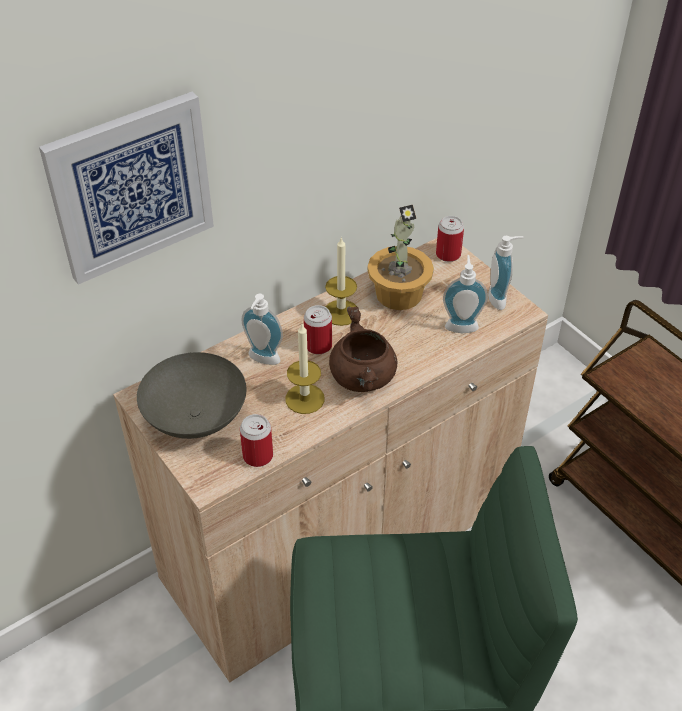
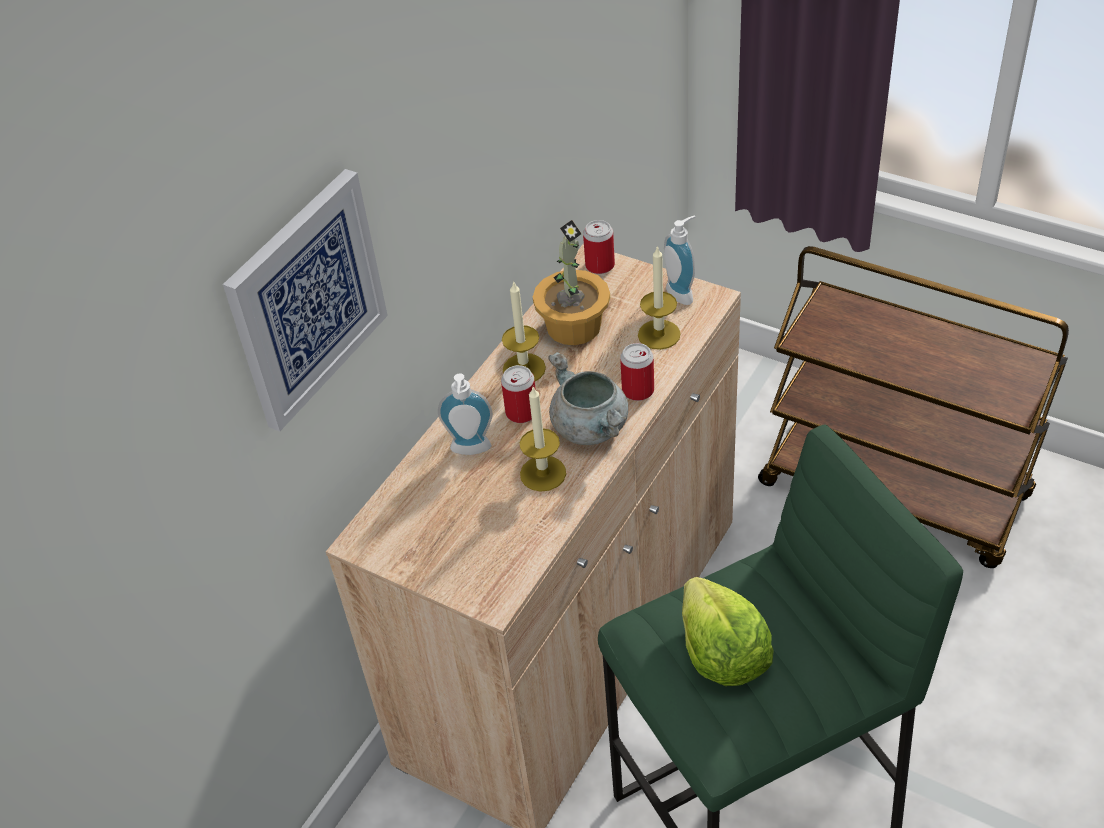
camera: 20 degrees left, 0 degrees up
(196, 419) = (438, 540): grey bowl -> none
(258, 456) = (531, 551): can -> can (638, 390)
(364, 378) = (592, 428): brown cooking pot -> grey cooking pot
(371, 601) = (722, 653): none -> lettuce
(461, 324) = (659, 334): soap dispenser -> candle

